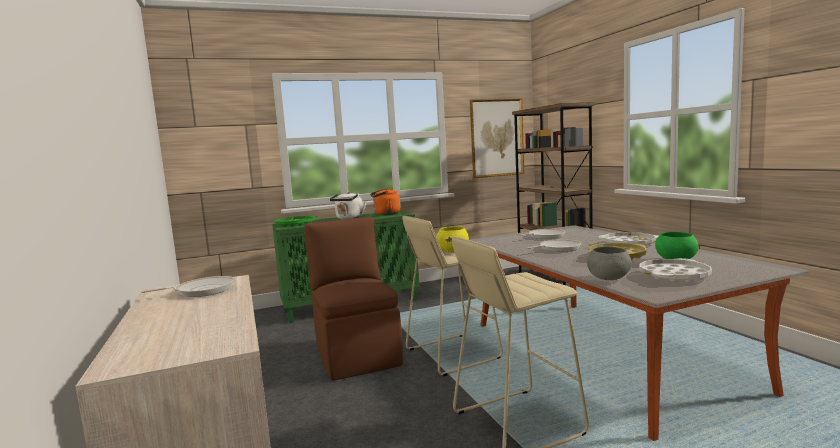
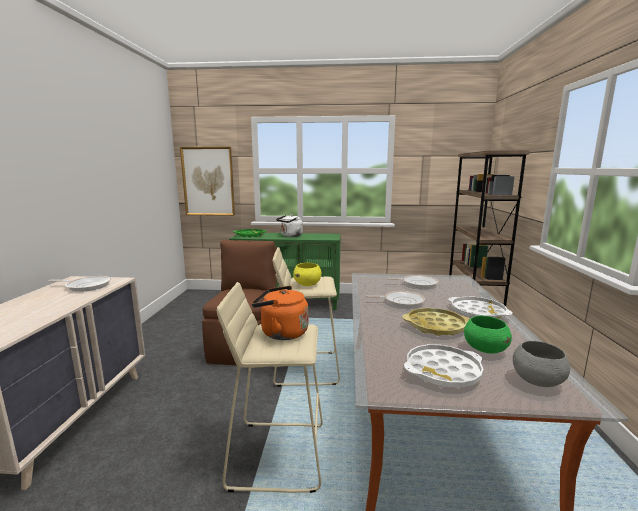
camera: 25 degrees right, 5 degrees up
(385, 214) = (321, 236): orange kettle -> orange kettle (281, 333)
(496, 138) = (445, 177): picture -> picture (208, 181)
(608, 278) = (374, 353): grey bowl -> grey bowl (536, 381)

